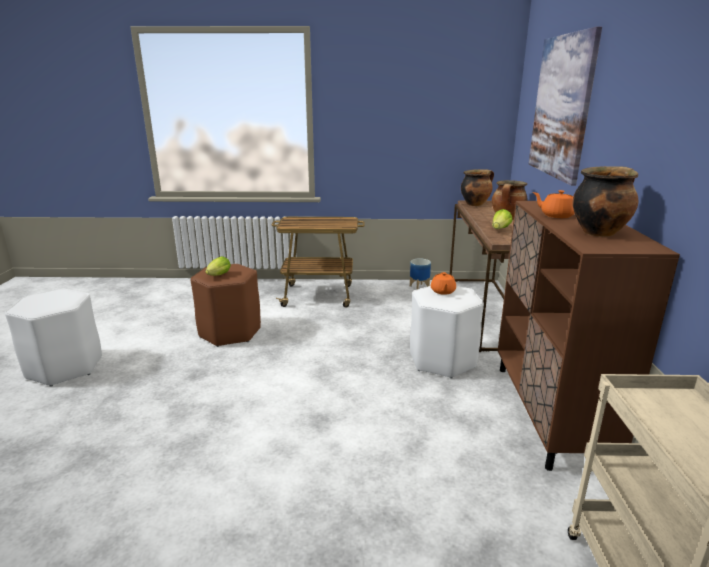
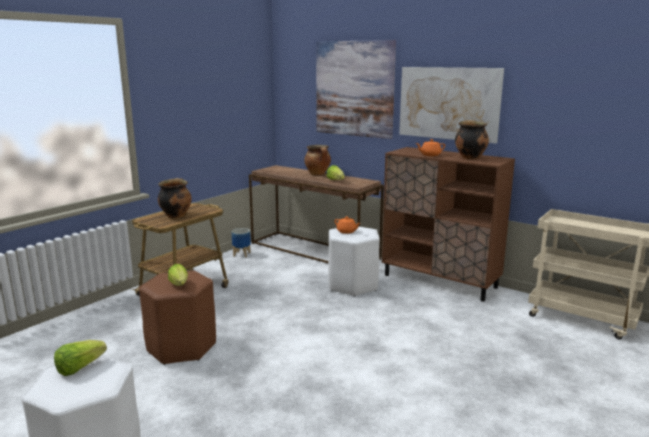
camera: 55 degrees left, 5 degrees down
(62, 296) = (79, 368): none -> lettuce
(475, 204) = (271, 170): cooking pot -> cooking pot (176, 215)
(630, 135) = (448, 103): none -> picture

